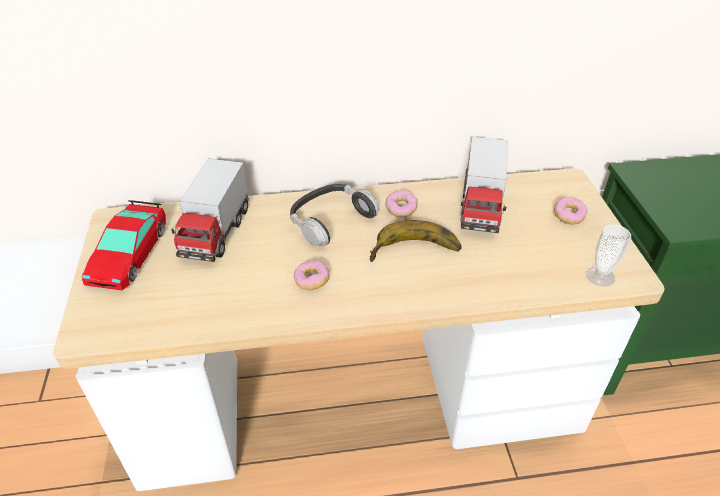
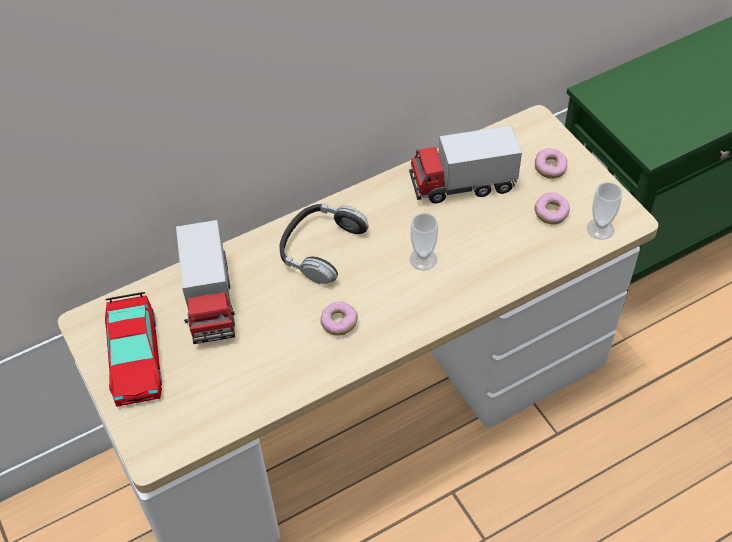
camera: 20 degrees left, 10 degrees up
(401, 209) = (385, 212): donut -> donut (551, 213)
(415, 253) = (423, 259): banana -> cup
(480, 207) = (462, 185): toy truck -> toy truck turned 90 degrees clockwise

